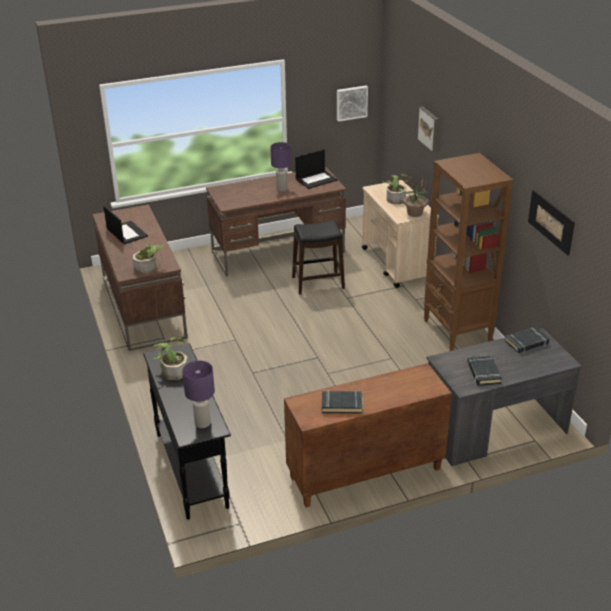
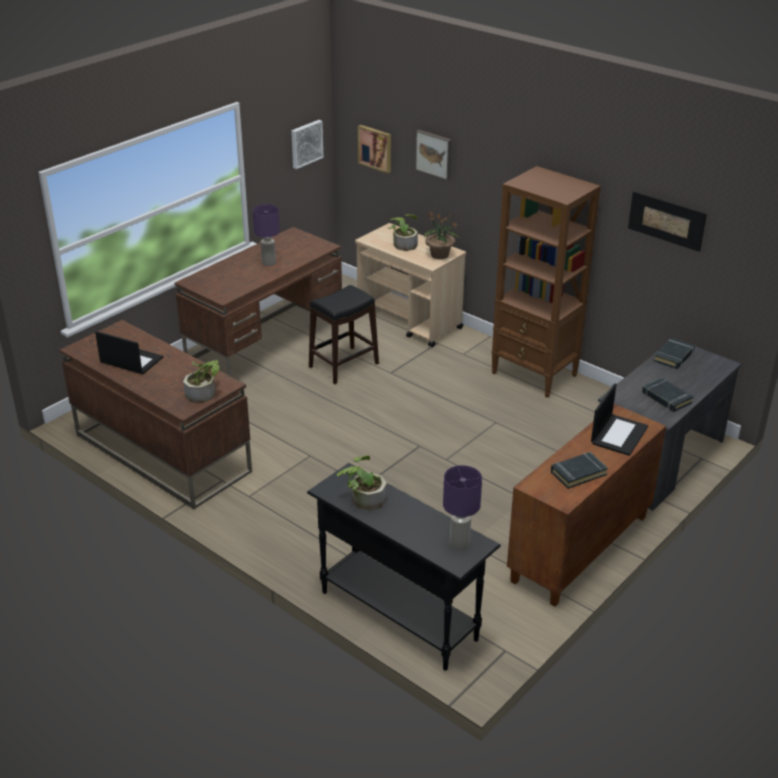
camera: 30 degrees left, 0 degrees up
(316, 179) = (297, 243): laptop -> laptop (619, 434)
(400, 116) = (375, 148): none -> picture

